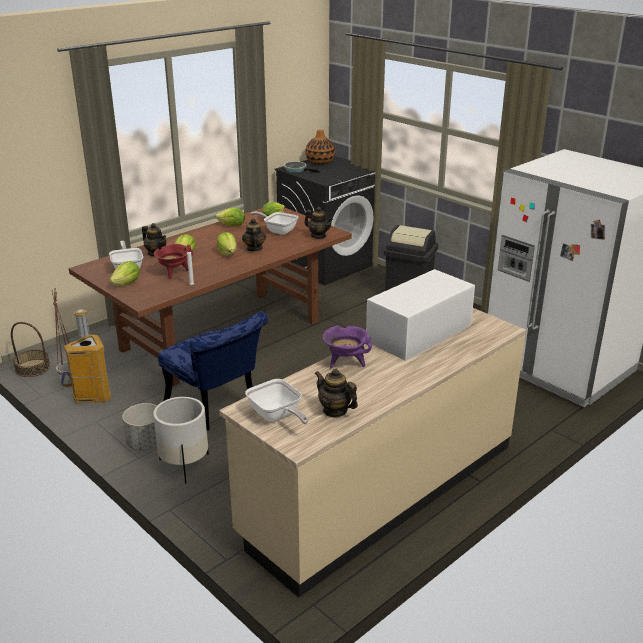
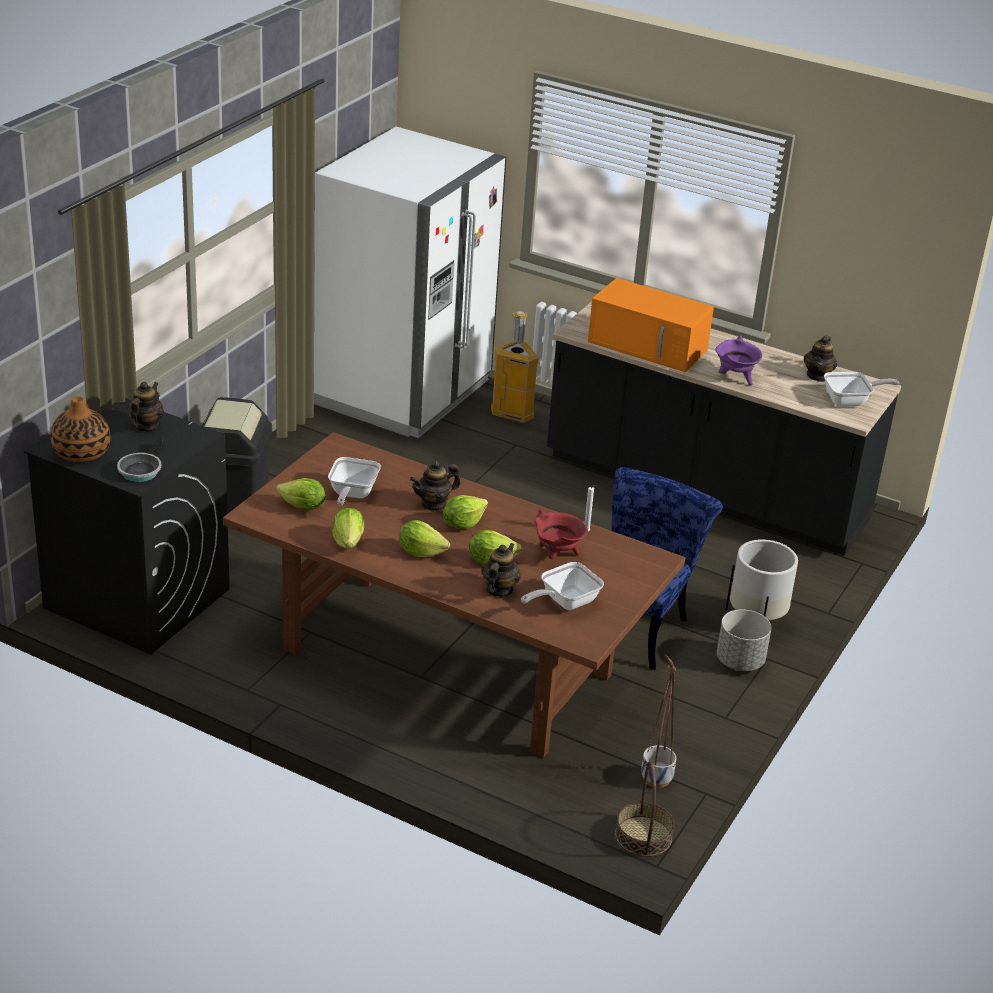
camera: 110 degrees left, 5 degrees up
(93, 397) = (677, 740): trash can -> trash can (513, 414)
(127, 284) = (615, 588): lettuce -> lettuce (421, 552)
(277, 416) = (850, 401): frying pan -> frying pan turned 45 degrees clockwise
(318, 236) = (358, 457): teapot -> teapot (145, 426)
(380, 490) = (705, 491): beige counter -> black counter
(418, 334) = (649, 346): white microwave -> orange microwave

